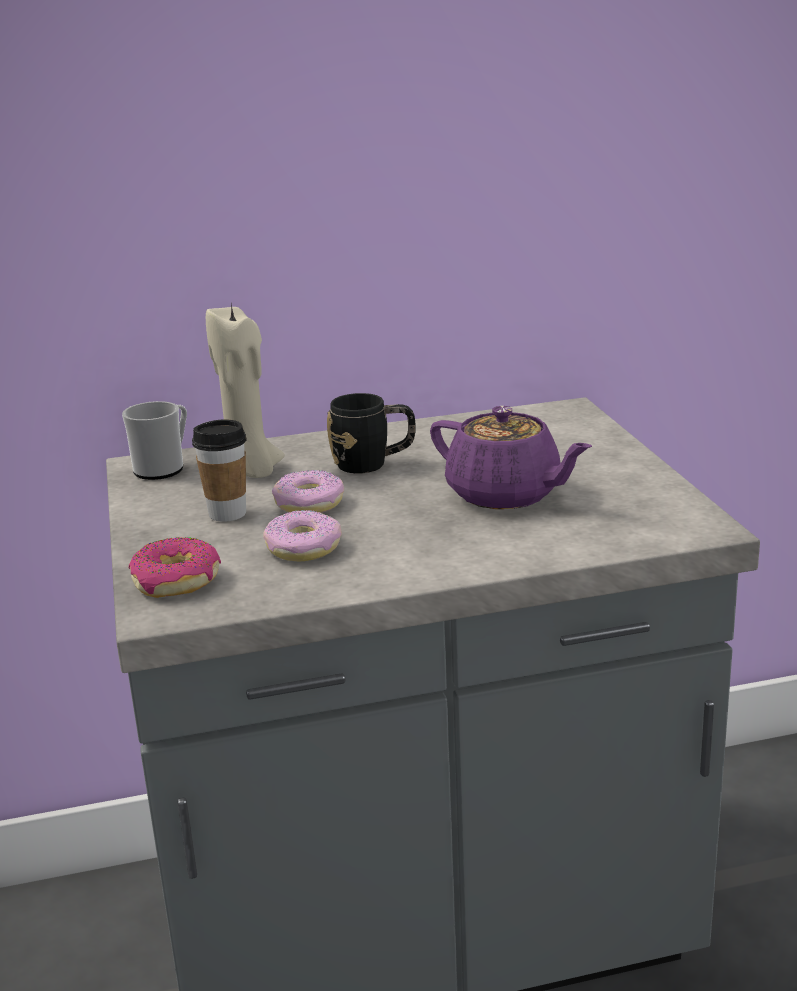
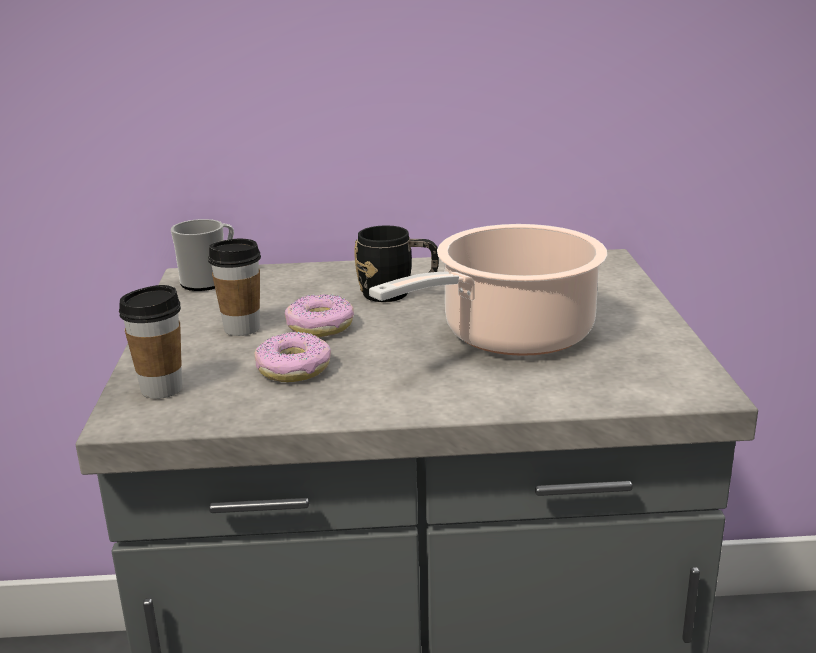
camera: 10 degrees right, 0 degrees up
(177, 581) = (161, 389): donut -> cup
(249, 472) = (281, 292): beige candle -> none
(506, 495) = (510, 336): purple teapot -> cooking pot

